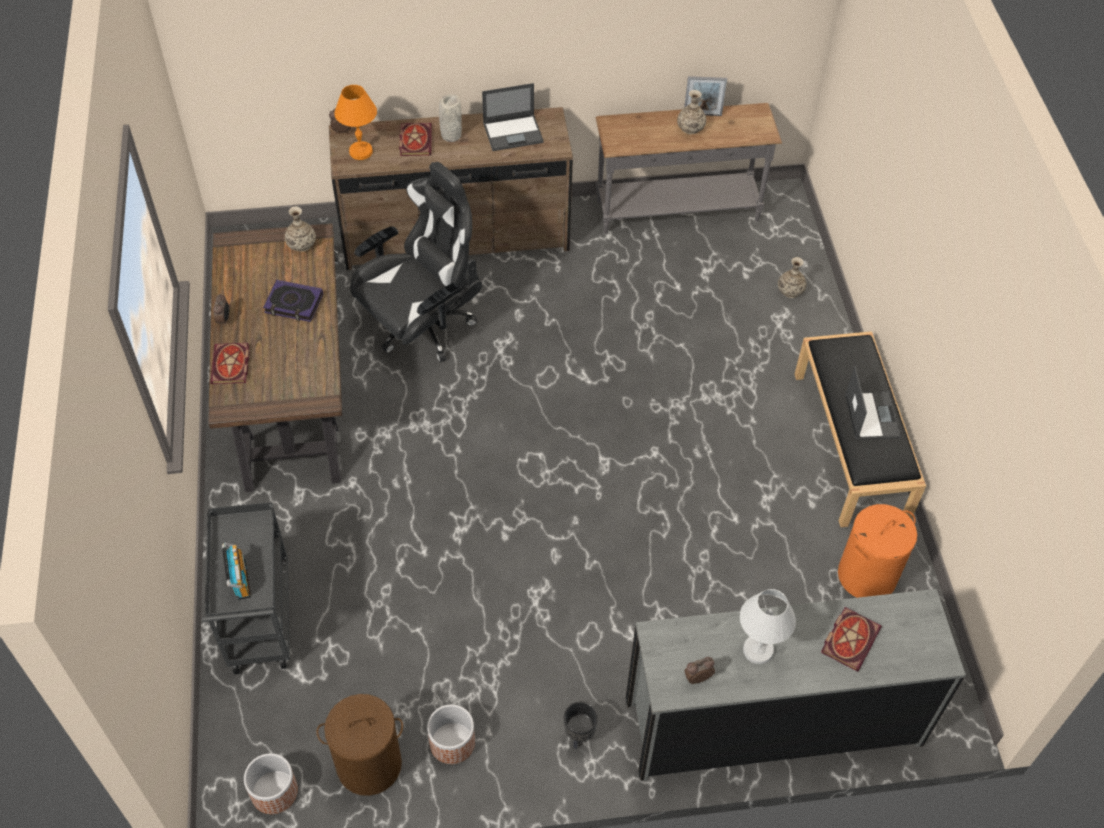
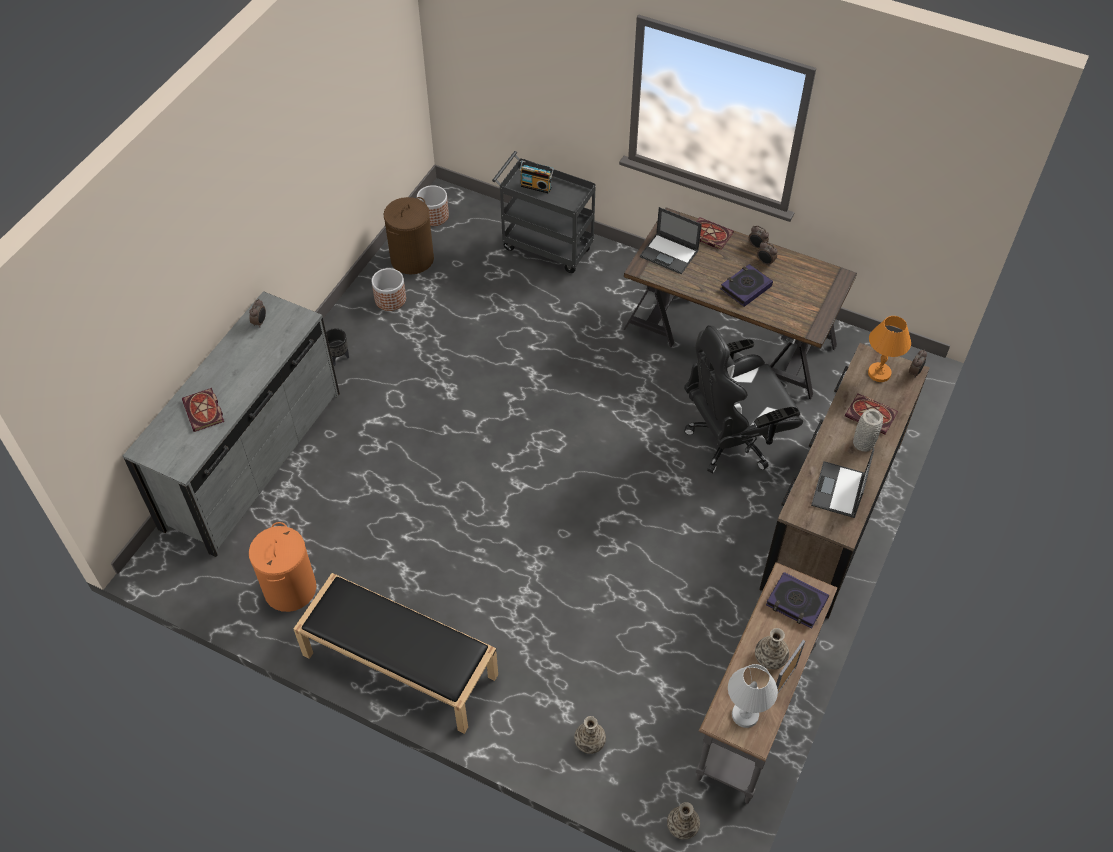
camera: 125 degrees right, 0 degrees up
(245, 304) = (765, 262): none -> alarm clock
(301, 244) = (808, 316): vase -> vase (682, 826)
(420, 329) = (736, 438): black office chair -> black office chair turned 75 degrees clockwise
(631, 131) = (796, 602): none -> book
(758, 650) = (245, 361): white table lamp -> white table lamp (744, 715)
(871, 415) = (378, 631): laptop -> laptop (670, 254)

